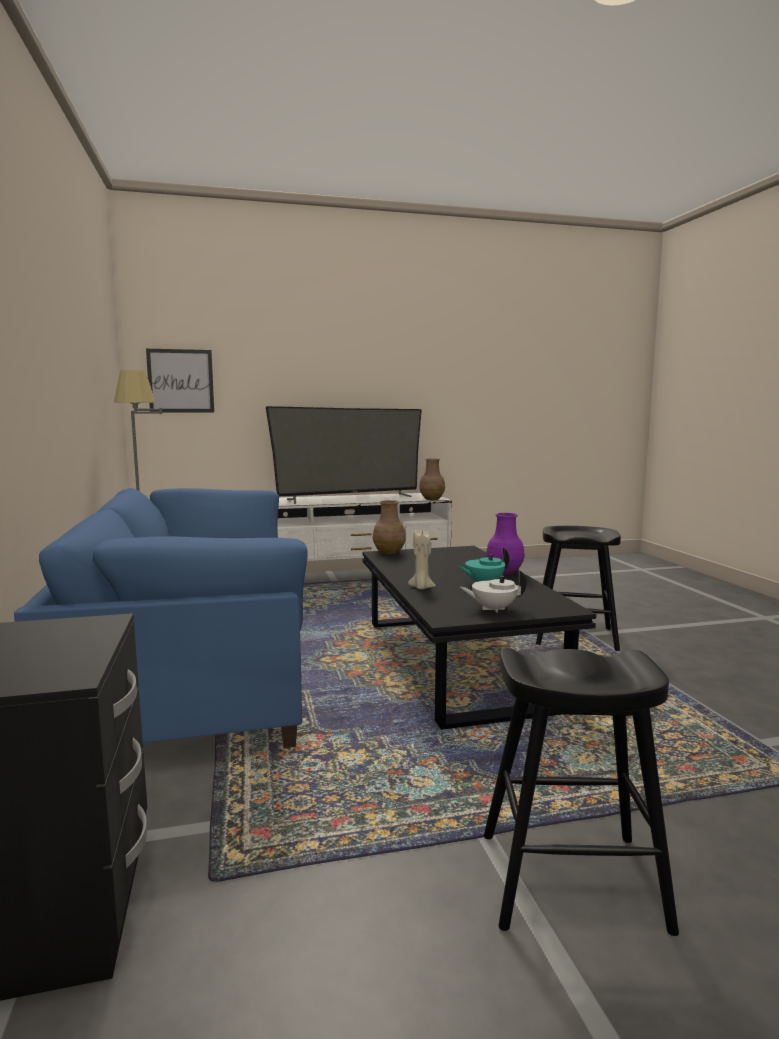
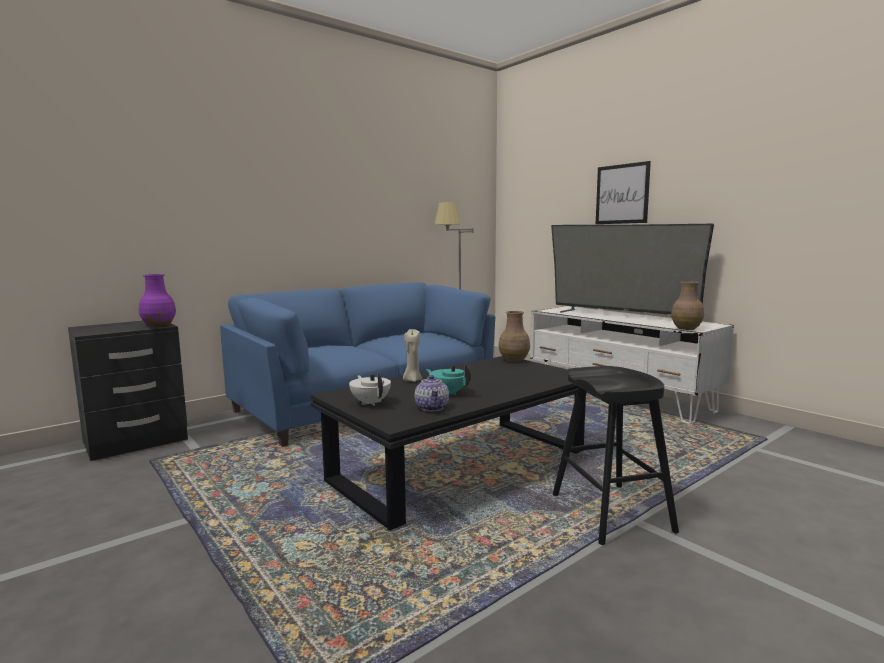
camera: 65 degrees right, 0 degrees up
(180, 381) = (525, 207): picture -> picture (622, 194)
(504, 572) = (501, 394): purple vase -> purple vase (158, 326)
(526, 593) = (432, 407): none -> teapot
(571, 880) = (134, 555): black stool -> none

